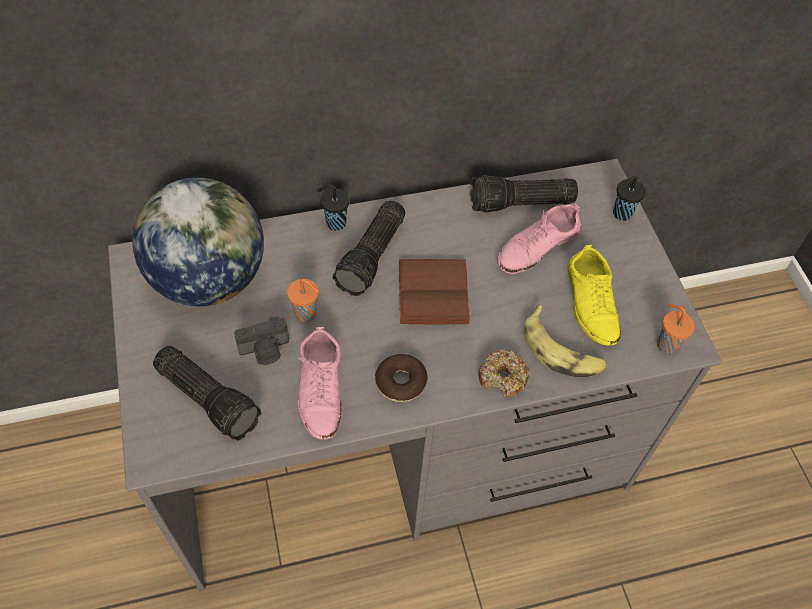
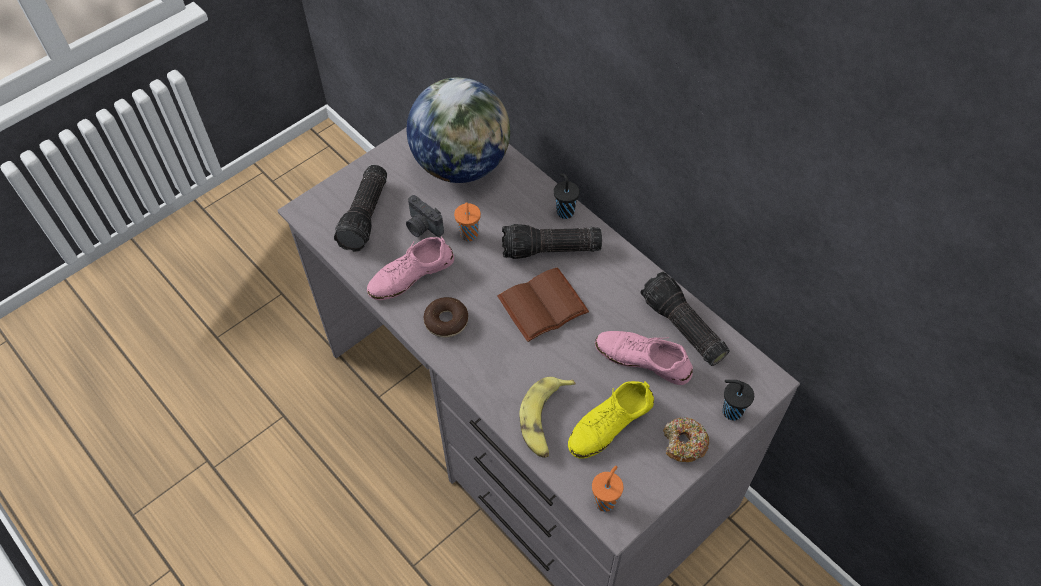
camera: 65 degrees right, 0 degrees up
(502, 377) = (492, 387): donut -> donut (684, 443)

